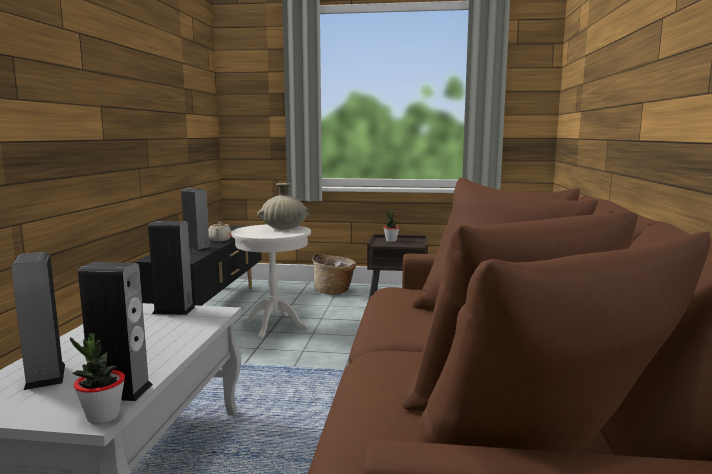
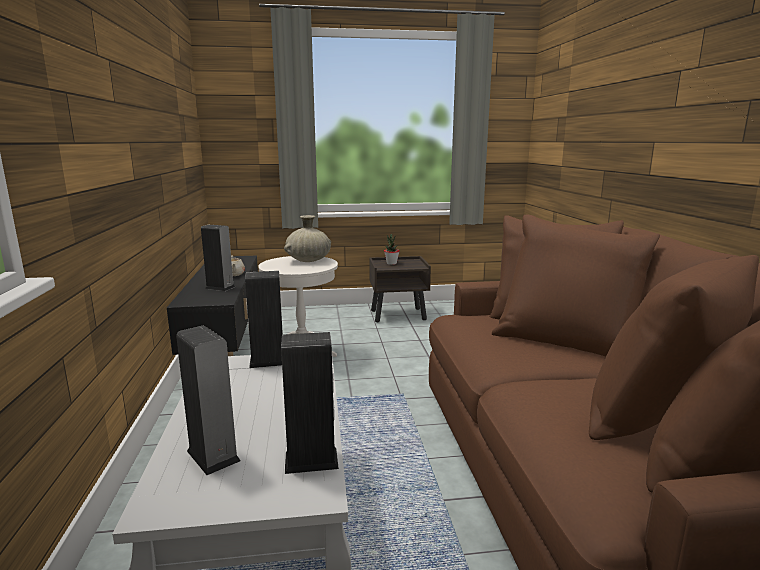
camera: 15 degrees left, 5 degrees up
(103, 417) = (325, 492): potted plant -> none
(334, 291) = (336, 314): basket -> none

